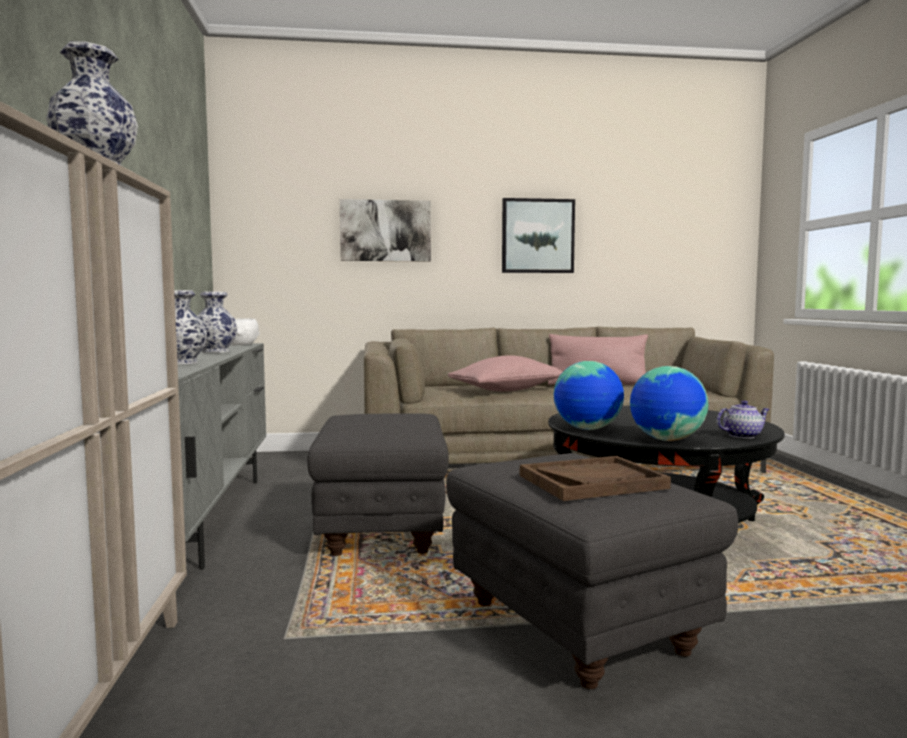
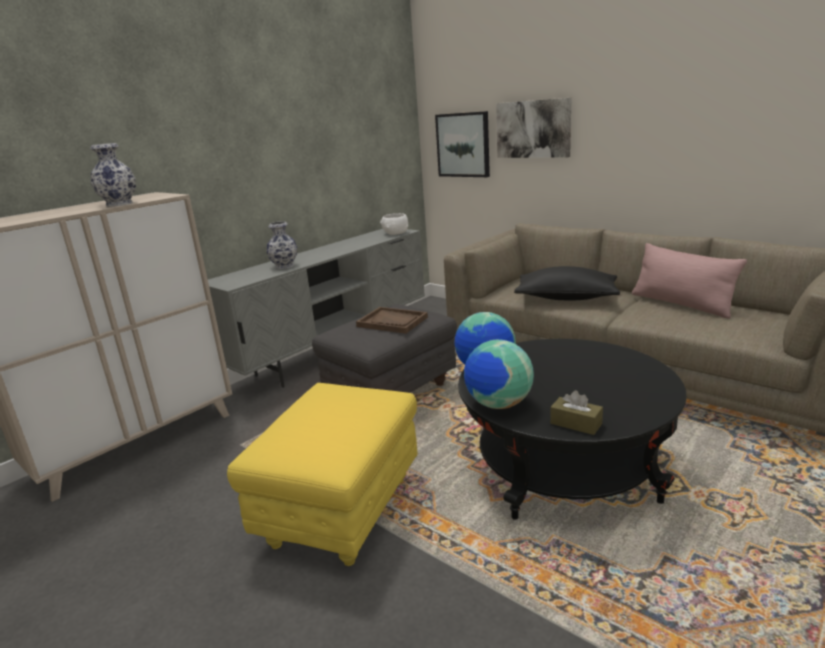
camera: 50 degrees right, 15 degrees up
(216, 351) = (348, 247): vase -> none
(506, 390) = (566, 298): pink pillow -> black pillow
(537, 236) = (680, 127): picture -> picture (463, 145)
(578, 627) = (342, 512): grey ottoman -> yellow ottoman
(592, 482) = (316, 428): brown tray -> brown tray (392, 322)
(742, 436) = (576, 423): teapot -> brown tissue box

